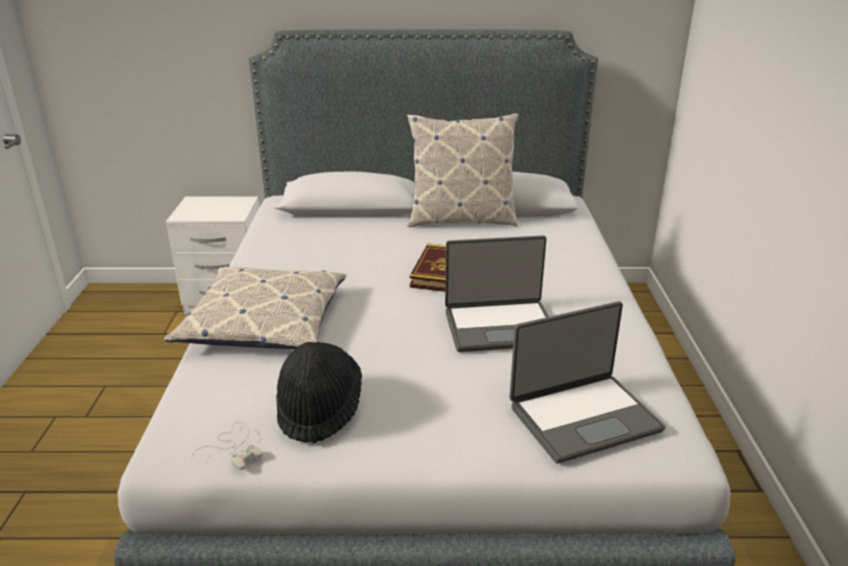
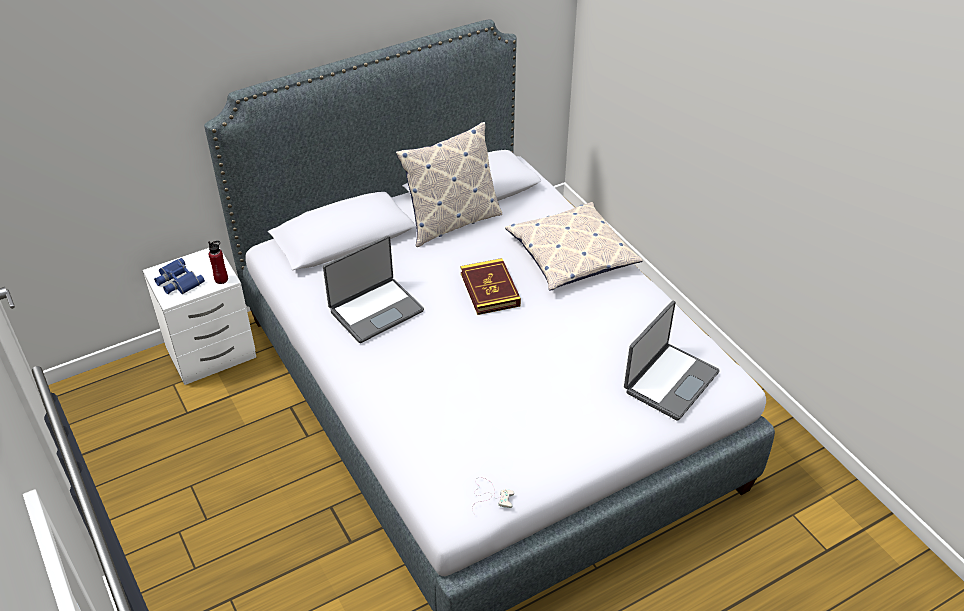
camera: 30 degrees left, 15 degrees up
(199, 208) = (177, 281): none -> blue binoculars
(232, 215) = (221, 279): none -> red bottle
(264, 321) = (403, 391): pillow -> pillow (571, 254)
(319, 409) = (515, 446): black hat -> none
(500, 326) = (569, 327): laptop -> laptop (375, 310)

